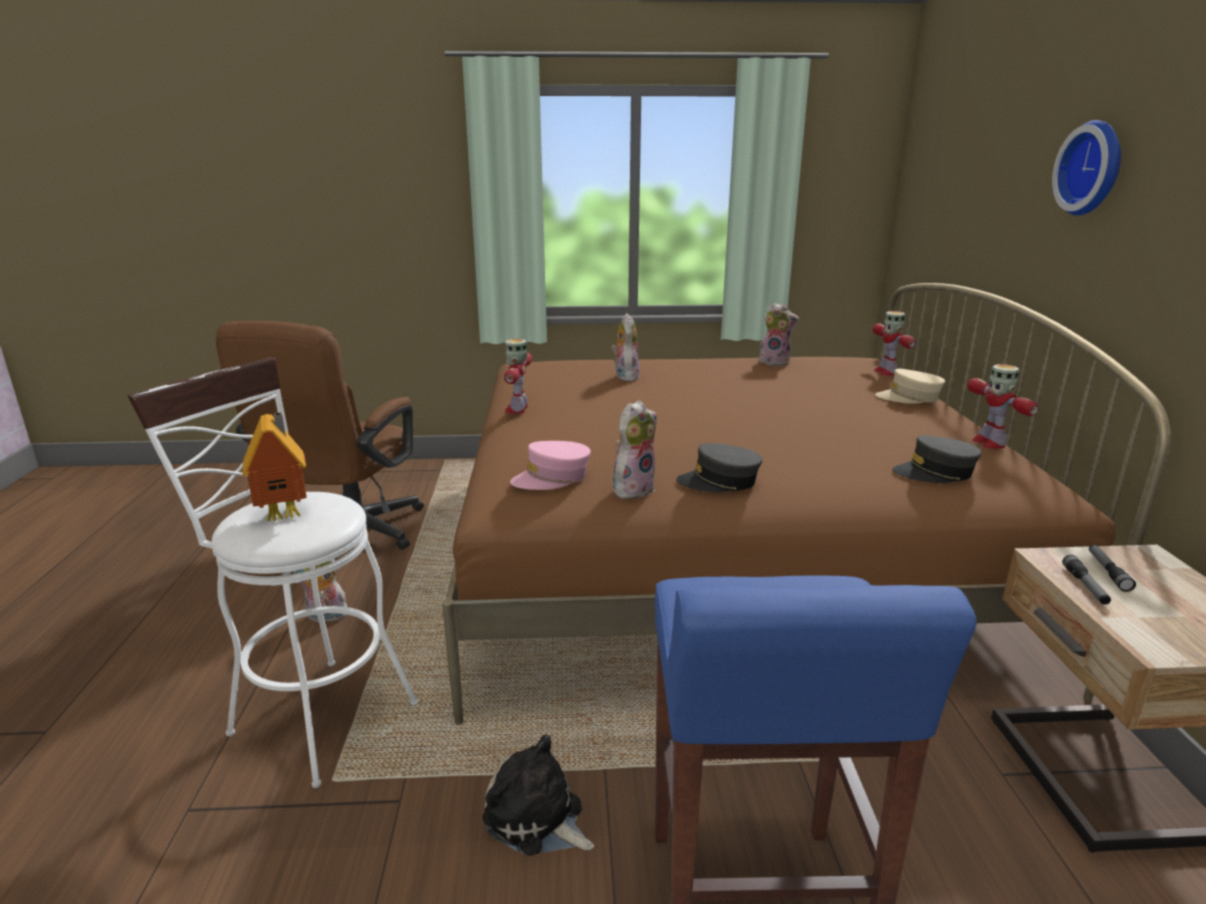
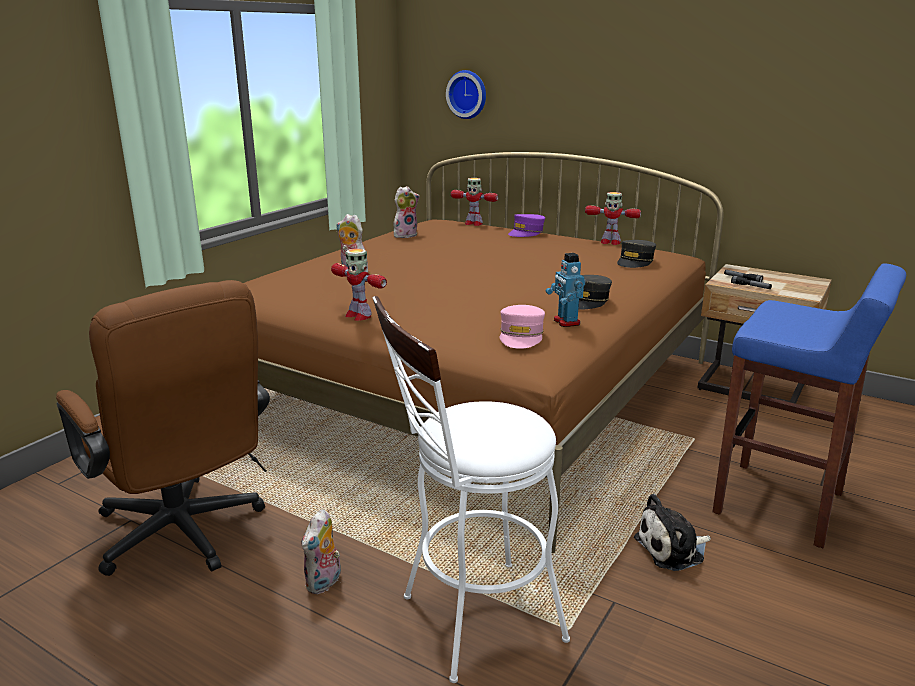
camera: 55 degrees left, 0 degrees up
(286, 514) = (488, 425): toy house -> none
(633, 488) = (566, 322): plush toy -> toy robot
(909, 397) = (526, 232): beige cap -> purple cap
(1094, 168) = (623, 69): wall clock -> wall clock (468, 94)

